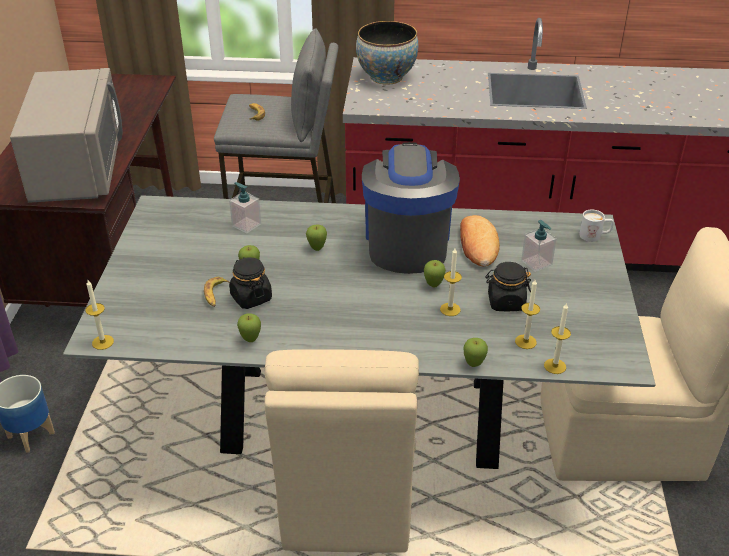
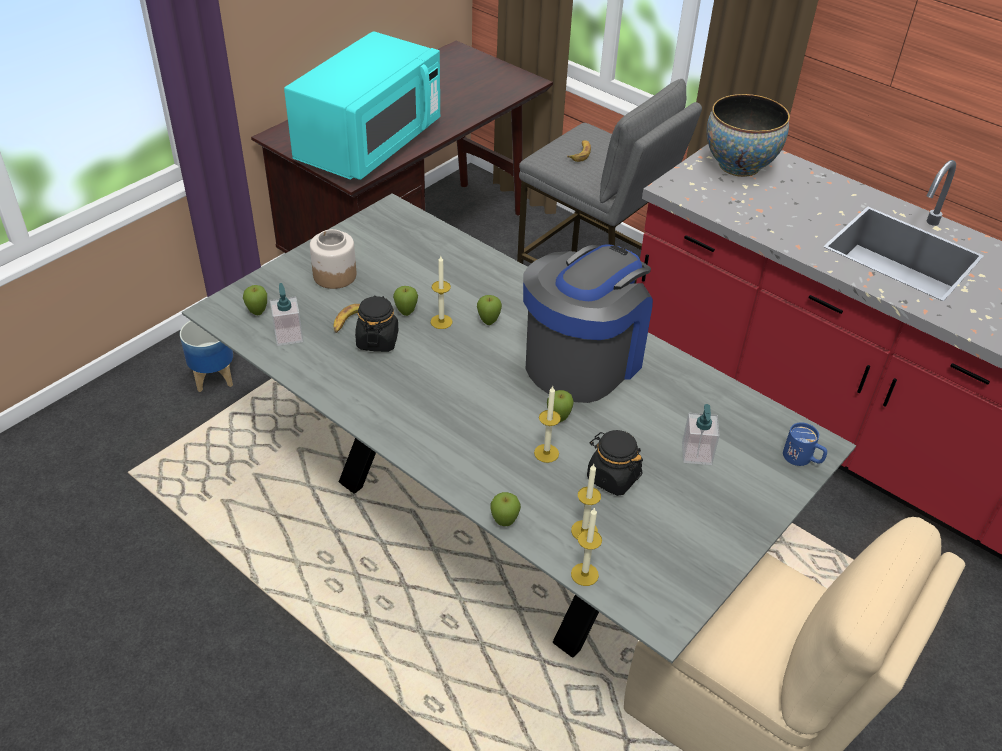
camera: 35 degrees right, 5 degrees up
(78, 169) = (369, 144): grey microwave -> turquoise microwave
(103, 342) = (219, 317): candle -> candle (441, 322)
(163, 270) = (334, 275): none -> jar
(246, 225) = (450, 266): soap dispenser -> soap dispenser (288, 335)
(250, 340) = (333, 381): apple -> apple (258, 313)
(346, 492) = (409, 586): beige chair -> none
(477, 245) = (653, 401): bread -> none
(595, 236) = (802, 459): white mug -> blue mug

